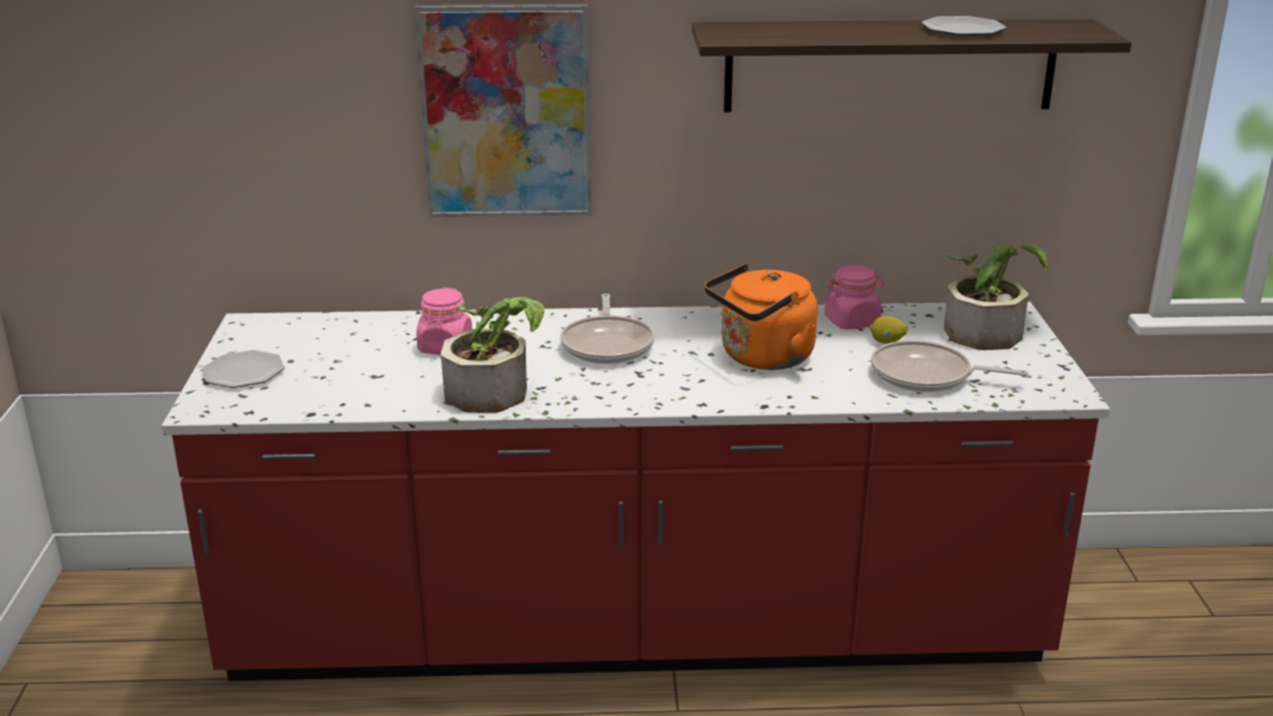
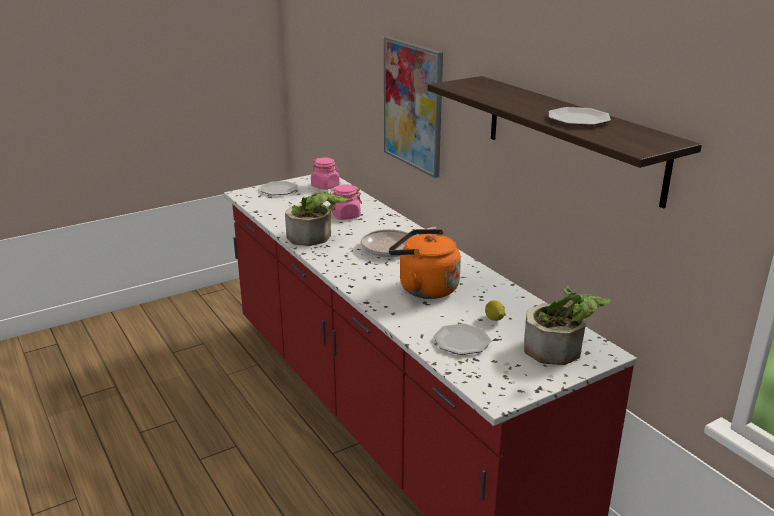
camera: 60 degrees right, 0 degrees up
(852, 321) = (509, 302): pink jar -> pink jar (325, 186)
(927, 376) = (461, 341): frying pan -> plate

